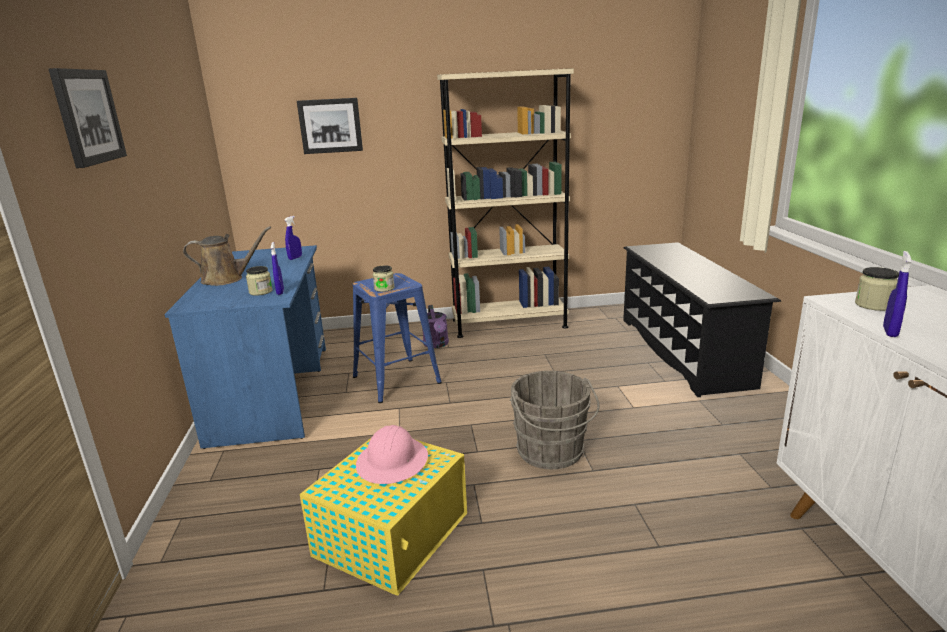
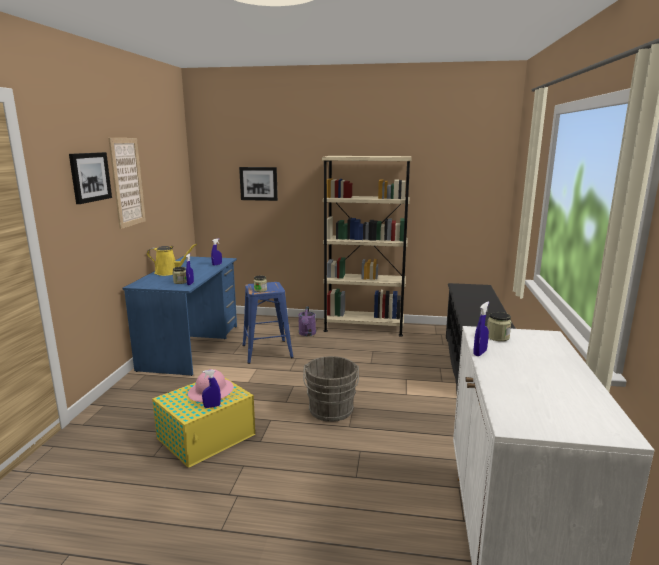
camera: 15 degrees right, 5 degrees down
(140, 128) = (127, 182): none -> picture
(226, 279) = (169, 272): brown watering can -> yellow watering can
(413, 487) = (212, 406): none -> blue spray bottle

